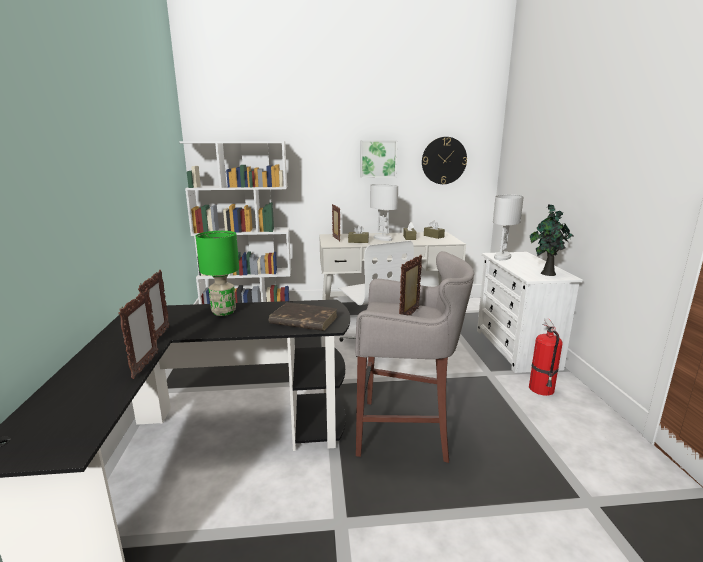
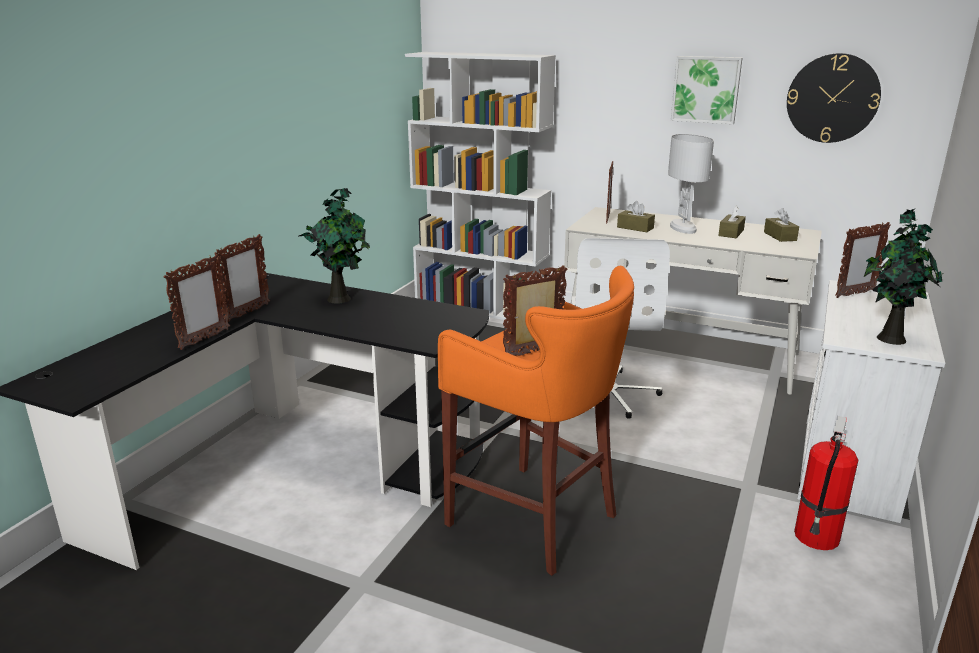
camera: 30 degrees right, 5 degrees up
(224, 312) = (341, 298): green table lamp -> potted plant
(303, 320) = (411, 328): brown book -> none
(406, 431) = (536, 519): grey stool -> orange stool
(502, 257) = (855, 294): white table lamp -> picture frame

